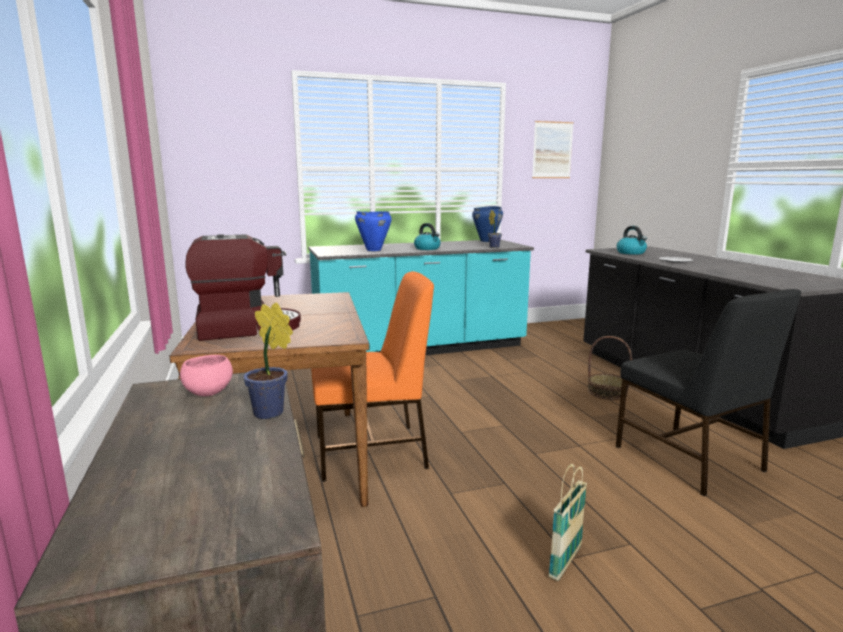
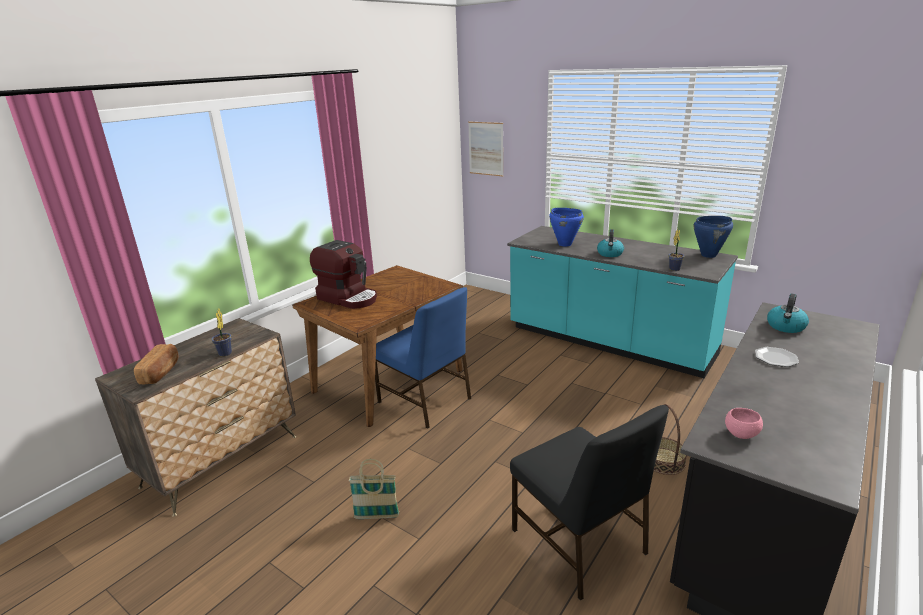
camera: 55 degrees right, 10 degrees up
(209, 392) = (239, 334): pink bowl -> pink bowl (741, 434)
(218, 487) = (161, 372): none -> bread
(373, 452) = (425, 401): orange chair -> blue chair
(552, 150) = (854, 152): picture -> picture (486, 148)
(689, 460) = (579, 543): black chair -> black chair turned 60 degrees counterclockwise

